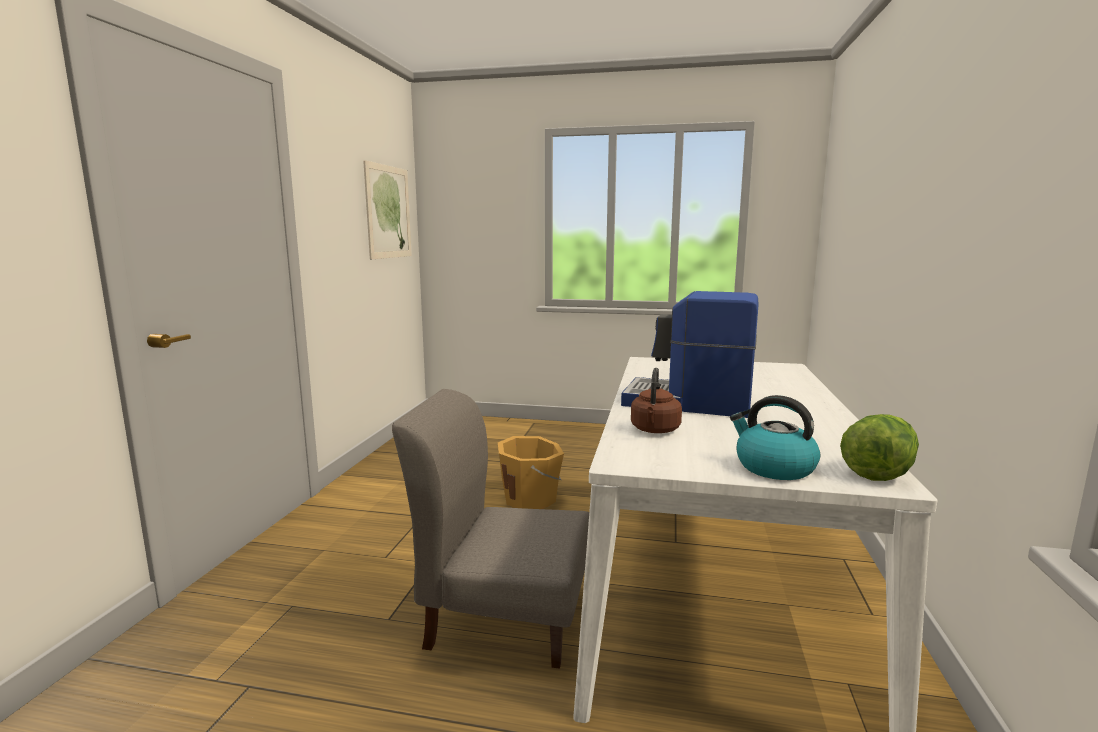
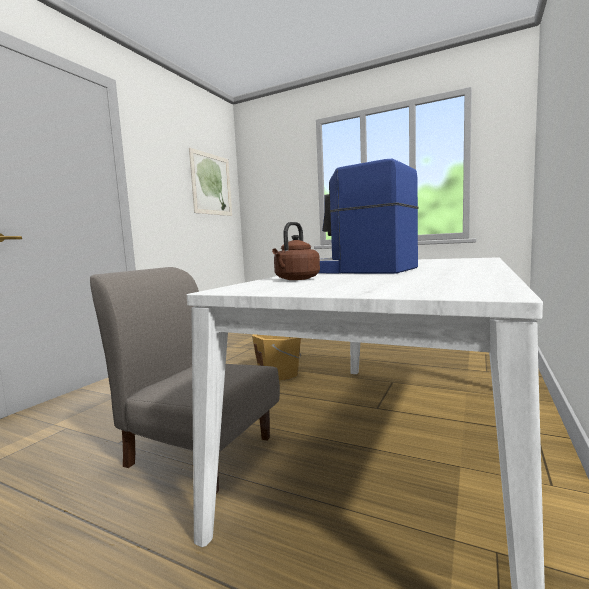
camera: 15 degrees right, 5 degrees down
(773, 467) = (368, 289): kettle -> none
(879, 472) = (488, 289): lettuce -> none

